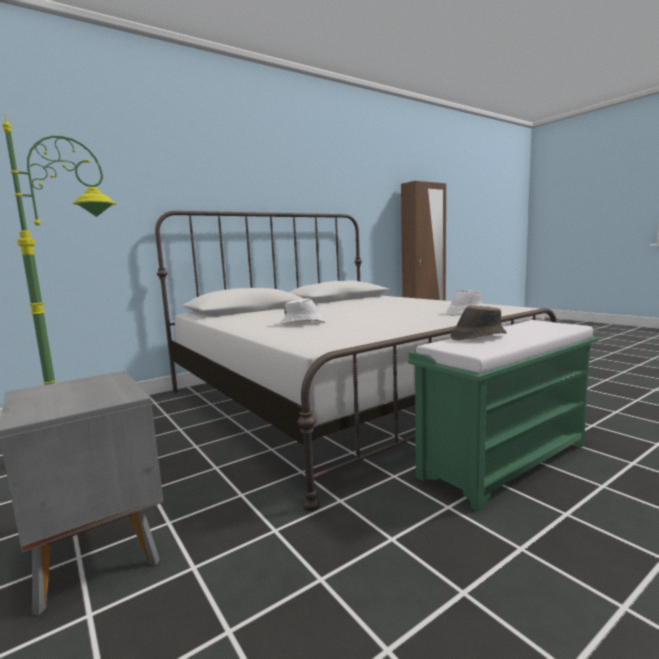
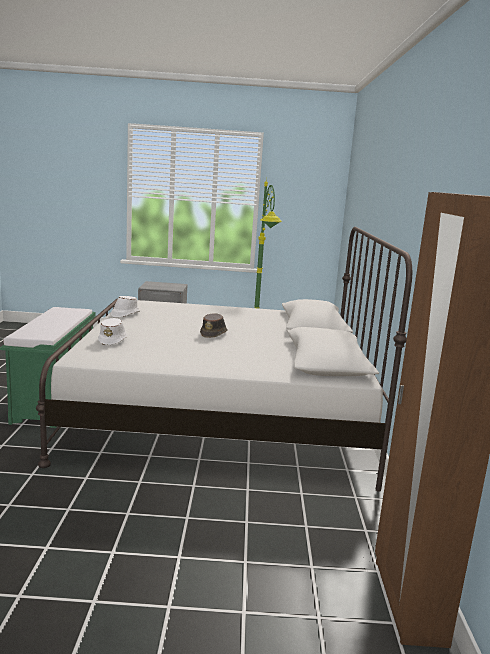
camera: 125 degrees right, 5 degrees up
(303, 323) = (196, 313): white hat -> white hat (125, 314)
(477, 337) = (68, 317): brown hat -> brown hat (214, 334)

